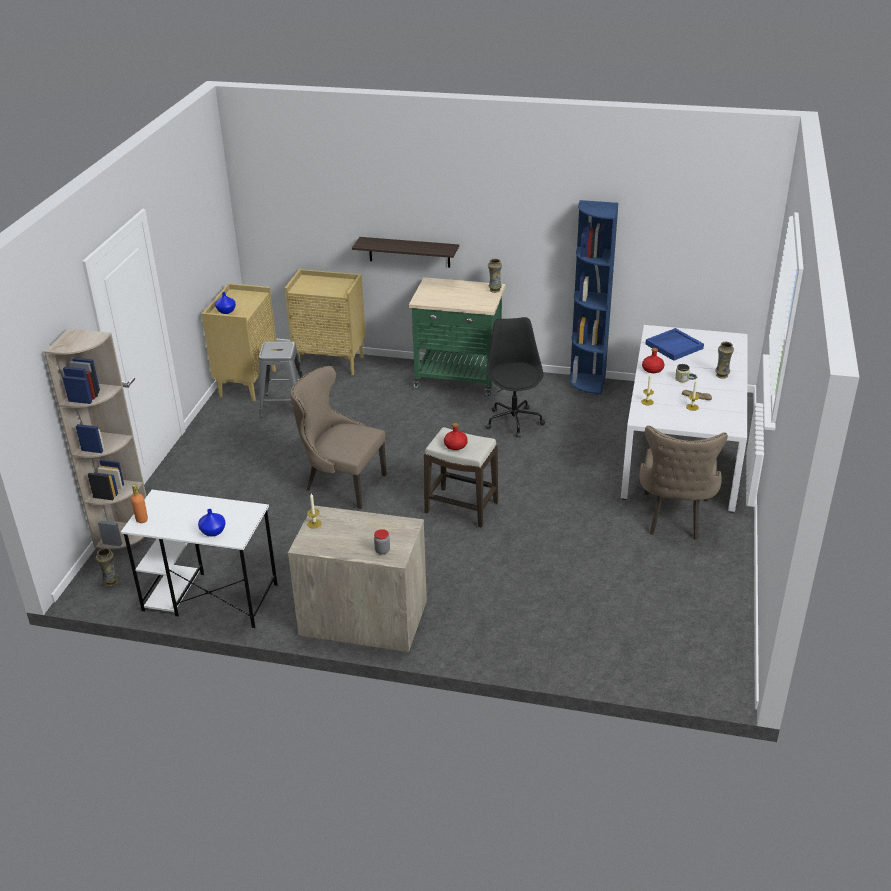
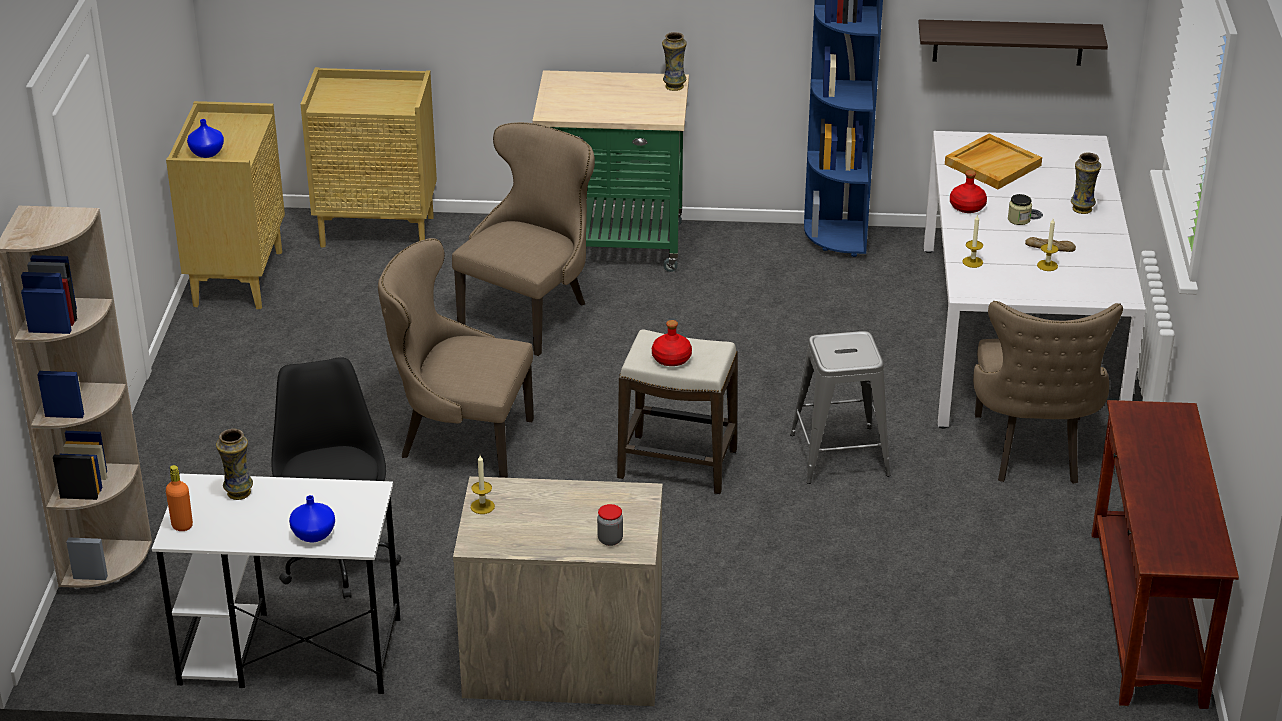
camera: 10 degrees left, 0 degrees up
(111, 582) = (106, 642): vase -> vase (238, 493)
(284, 406) = (317, 314): grey stool -> grey stool (839, 455)
(401, 414) = (530, 314): none -> beige chair
(409, 252) = (517, 28): shelf -> shelf (1008, 42)
(513, 421) = (727, 310): black office chair -> black office chair (338, 560)
(674, 346) = (992, 164): blue tray -> beige tray
(723, 628) = (1148, 618): none -> brown console table

